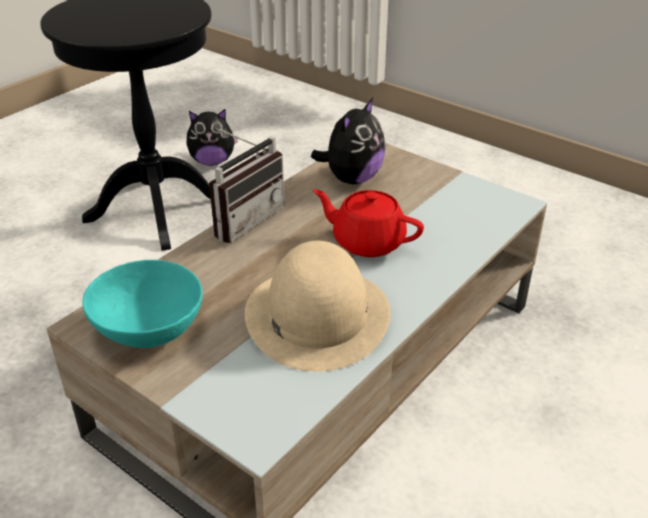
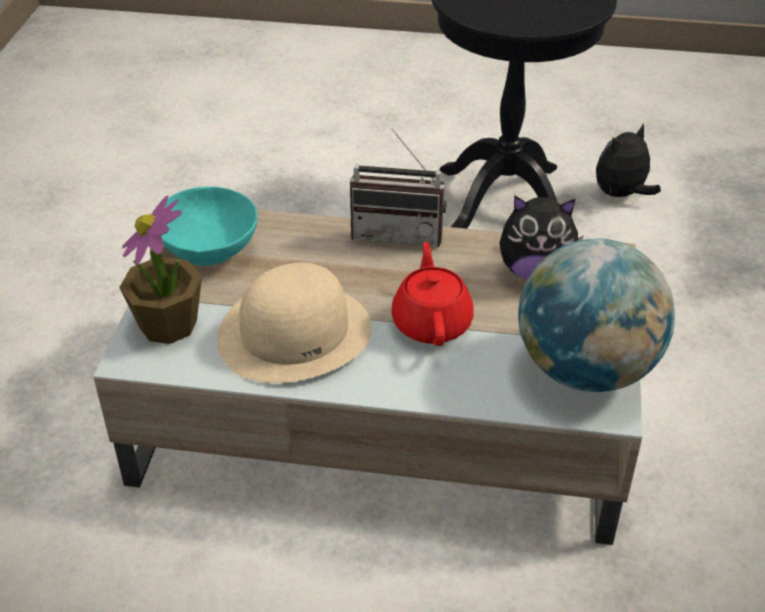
camera: 60 degrees right, 5 degrees up
(212, 161) = (621, 195): plush toy -> plush toy turned 90 degrees clockwise
(233, 392) = (168, 325): none -> potted plant
(470, 198) = (586, 370): none -> globe

